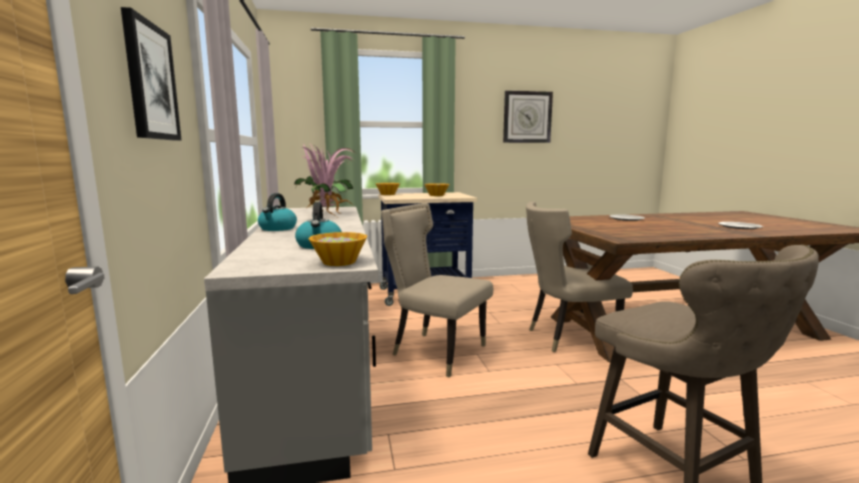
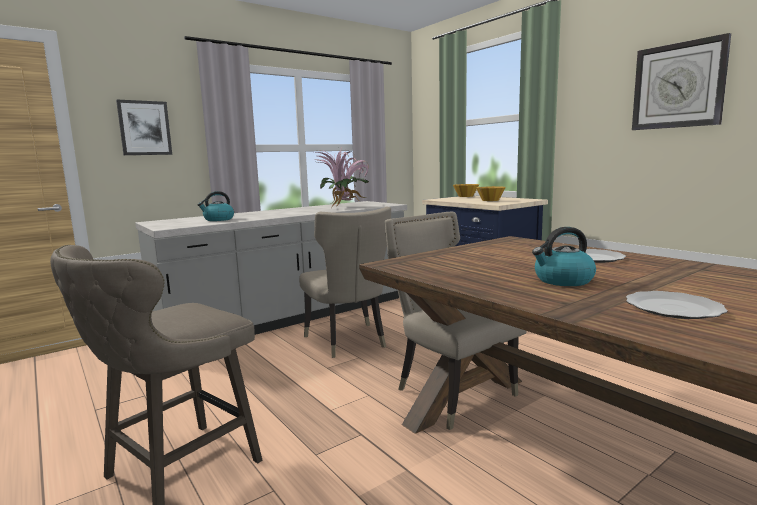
camera: 65 degrees right, 0 degrees up
(277, 228) = (273, 210): kettle -> kettle (563, 280)
(339, 262) = (170, 226): bowl -> none
(435, 351) = (348, 342): beige chair -> beige chair turned 150 degrees clockwise

